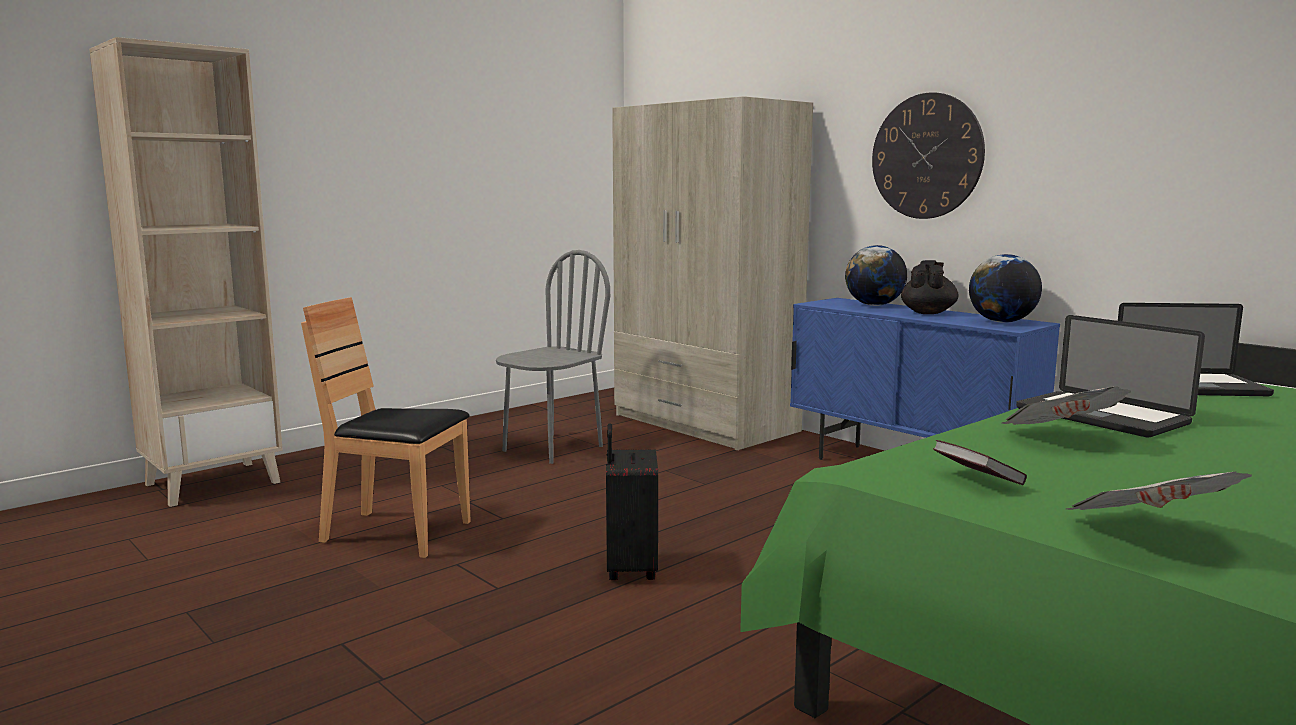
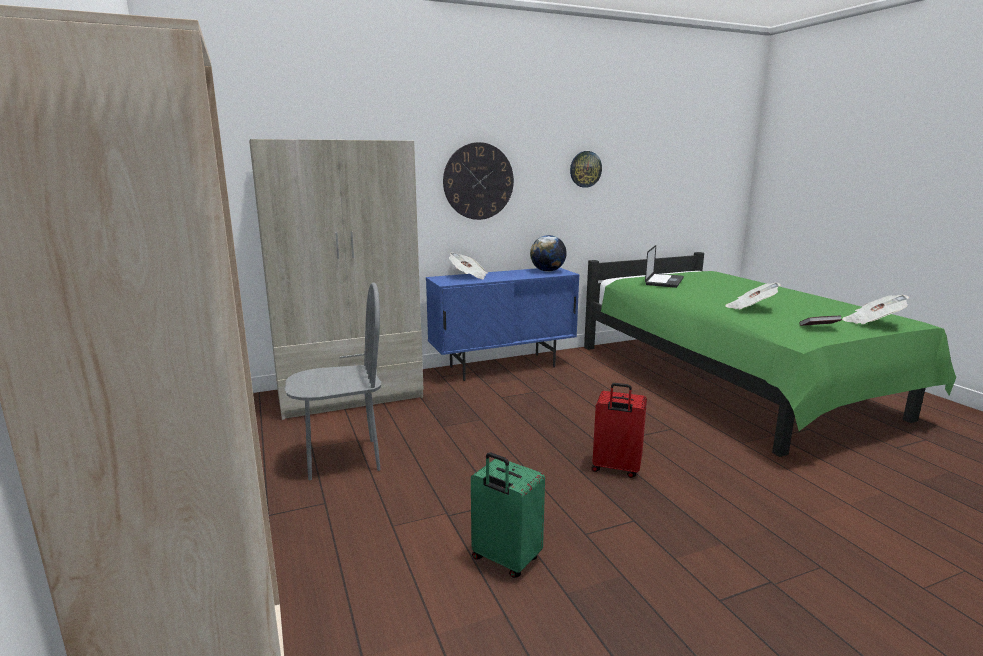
camera: 70 degrees left, 5 degrees up
(397, 533) = (505, 560): brown chair -> green suitcase
(552, 448) = (343, 459): grey chair -> grey chair turned 105 degrees clockwise
(629, 569) = (615, 468): black suitcase -> red suitcase
(874, 305) = (468, 276): globe -> newspaper
(928, 313) = (507, 274): black teapot -> none
(1101, 416) = (716, 298): laptop -> none
(1145, 130) = (585, 169): none -> wall clock

